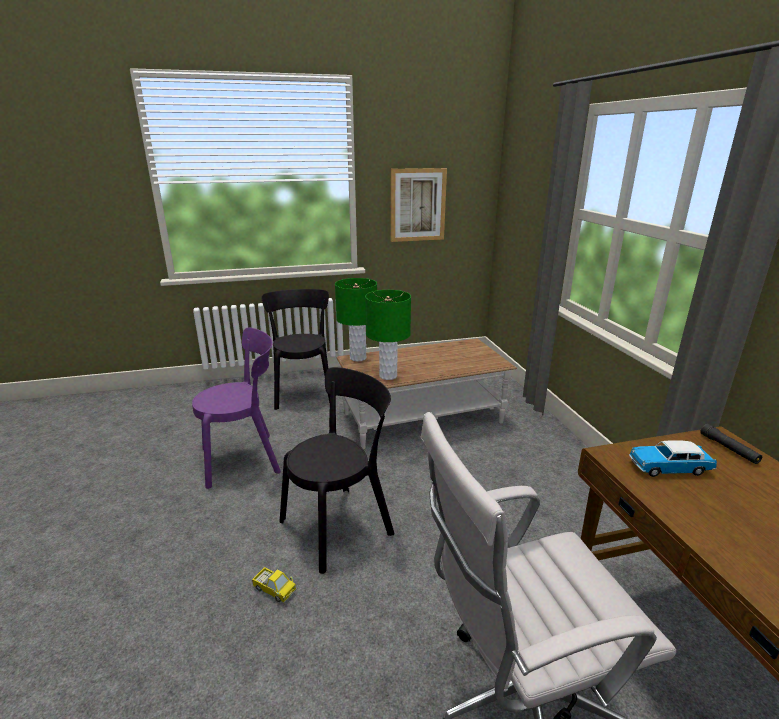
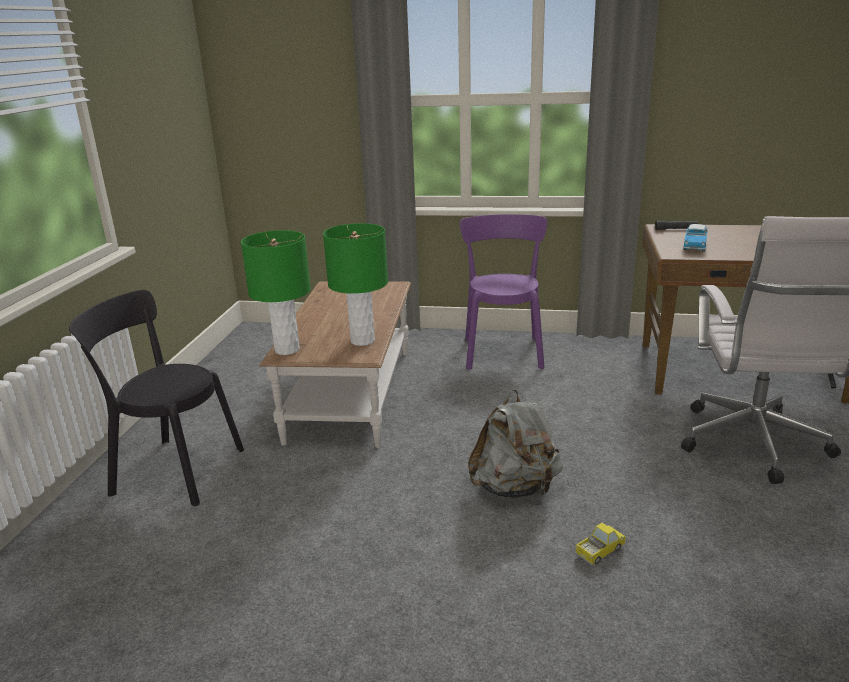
camera: 65 degrees left, 0 degrees up
(245, 459) = (316, 551): purple chair -> purple chair (503, 351)
(341, 524) = (515, 488): black chair -> grey backpack
(417, 205) = (152, 131): picture -> none

